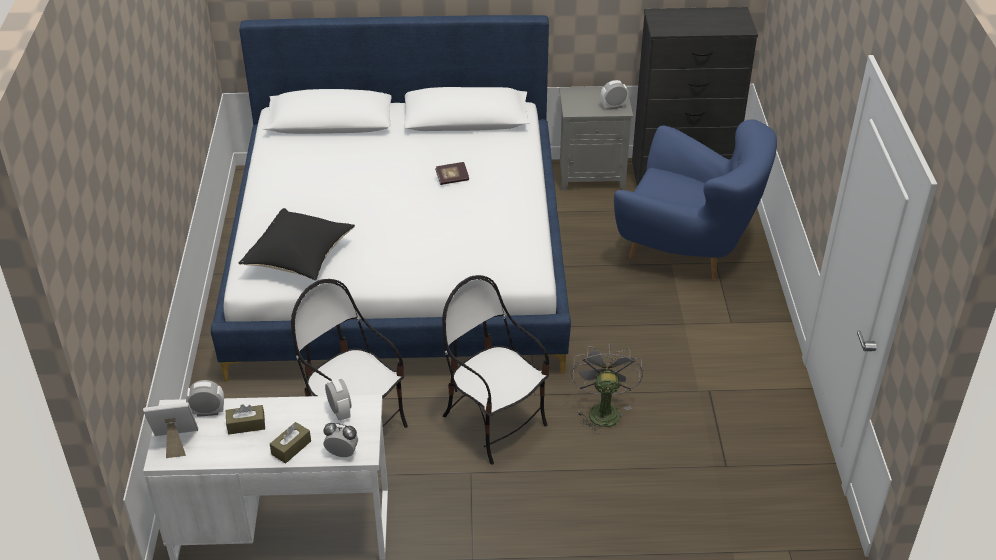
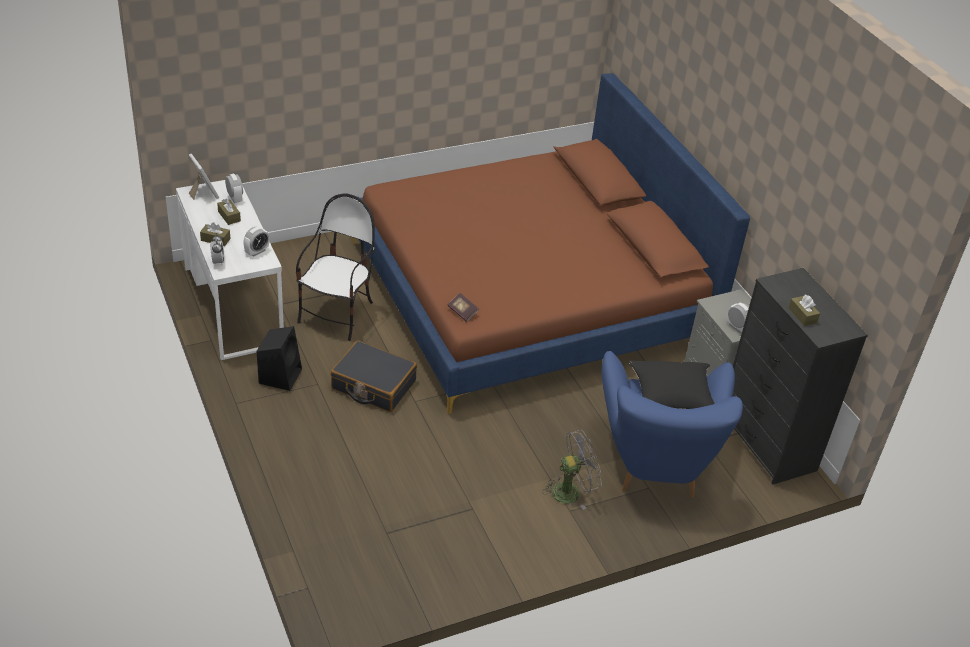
camera: 65 degrees right, 0 degrees up
(299, 259) = (419, 204): black pillow -> black pillow (671, 399)
(400, 260) = (528, 293): white bed -> brown bed
(440, 504) = (280, 375): none -> black speaker
(452, 179) = (563, 255): book -> book (462, 312)
(494, 423) = (373, 385): chair -> black suitcase
(602, 410) = (416, 444): grey fan -> grey fan (571, 491)
(712, 29) = (802, 315): none -> brown tissue box

